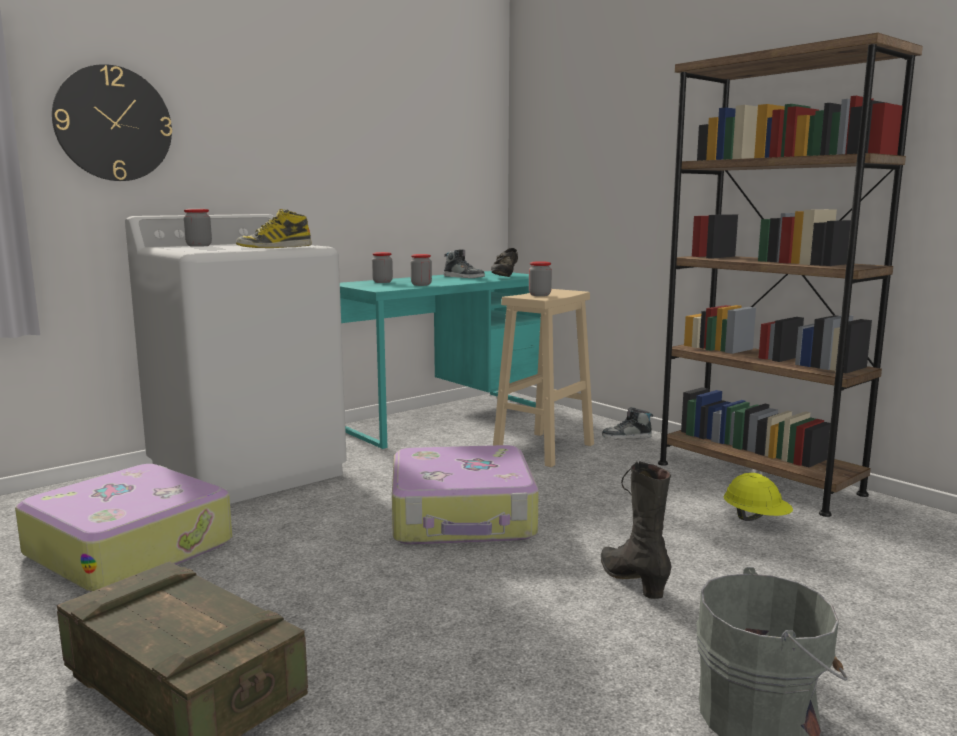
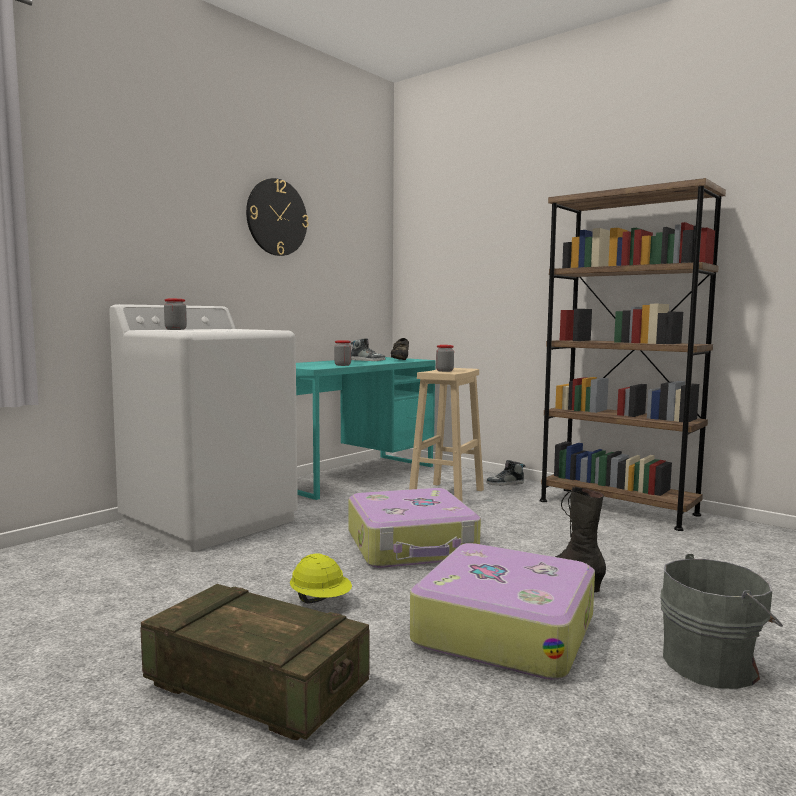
camera: 10 degrees left, 5 degrees down
(113, 124) = (101, 227): wall clock -> wall clock (276, 217)
(131, 547) = (142, 585): suitcase -> suitcase (504, 629)
(274, 247) = (245, 330): boot -> none
(382, 282) = (307, 363): jar -> none
(756, 519) = (633, 535): yellow hard hat -> yellow hard hat (321, 601)

